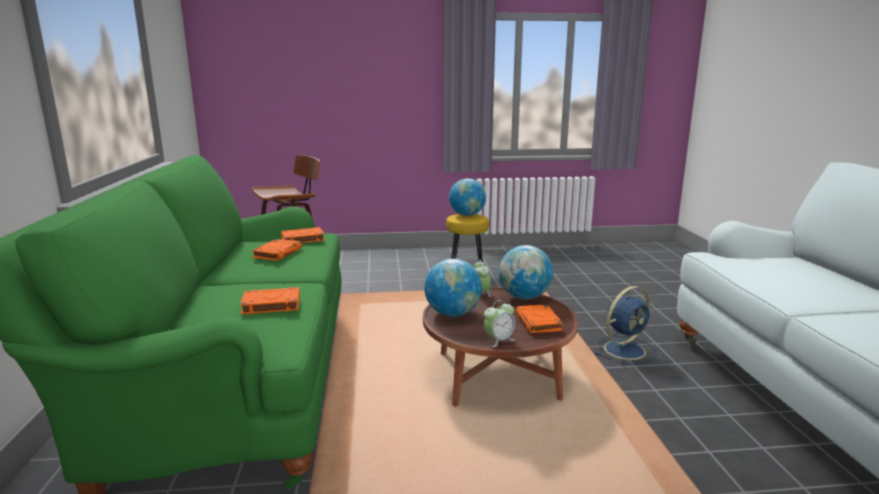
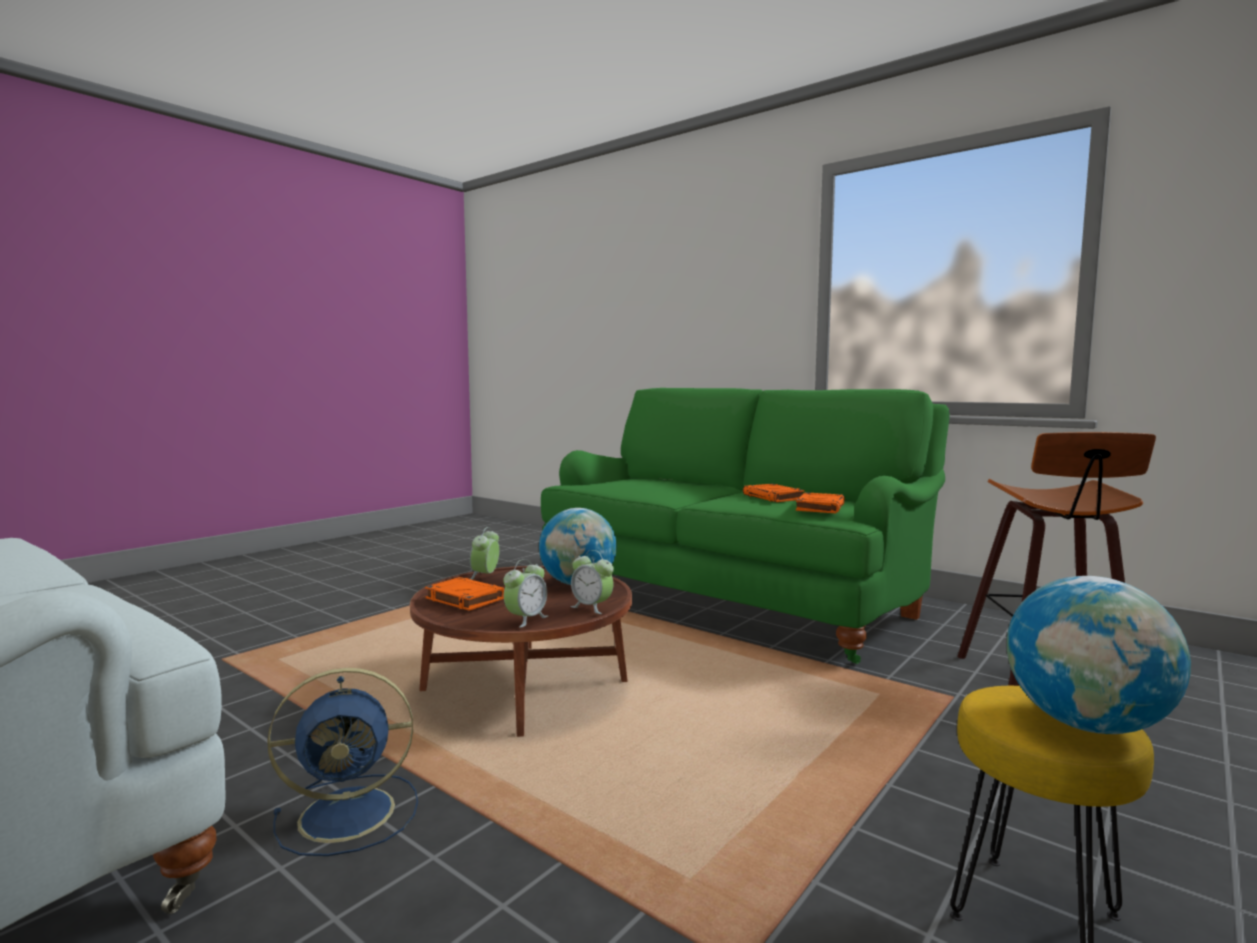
camera: 135 degrees right, 10 degrees down
(270, 305) = (635, 485): orange book -> none
(524, 297) = (526, 619): globe -> alarm clock
(625, 349) = (352, 813): blue fan -> blue fan turned 120 degrees counterclockwise

